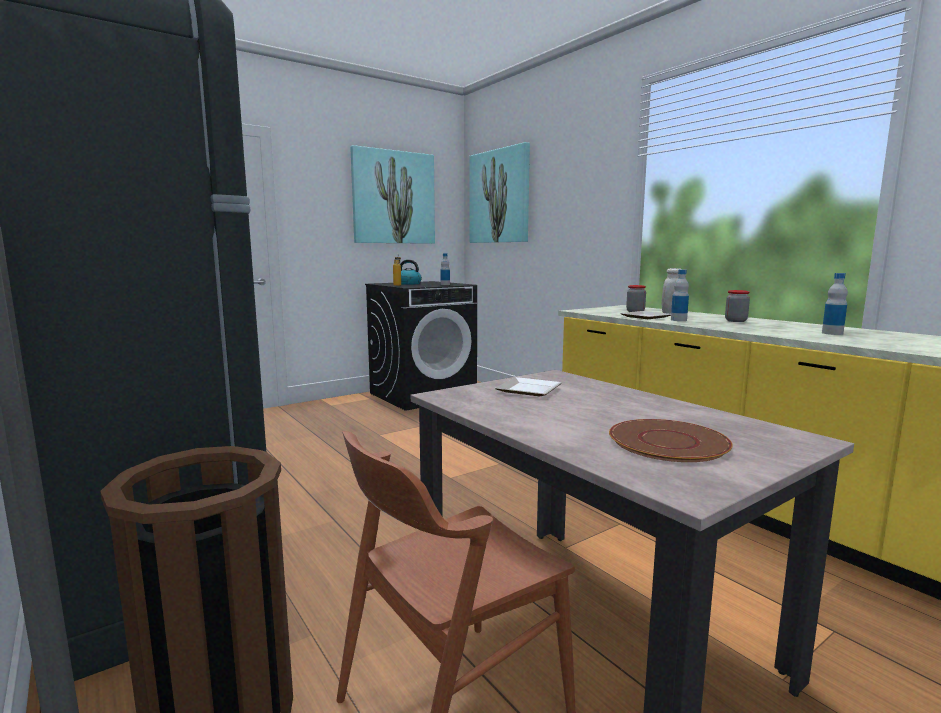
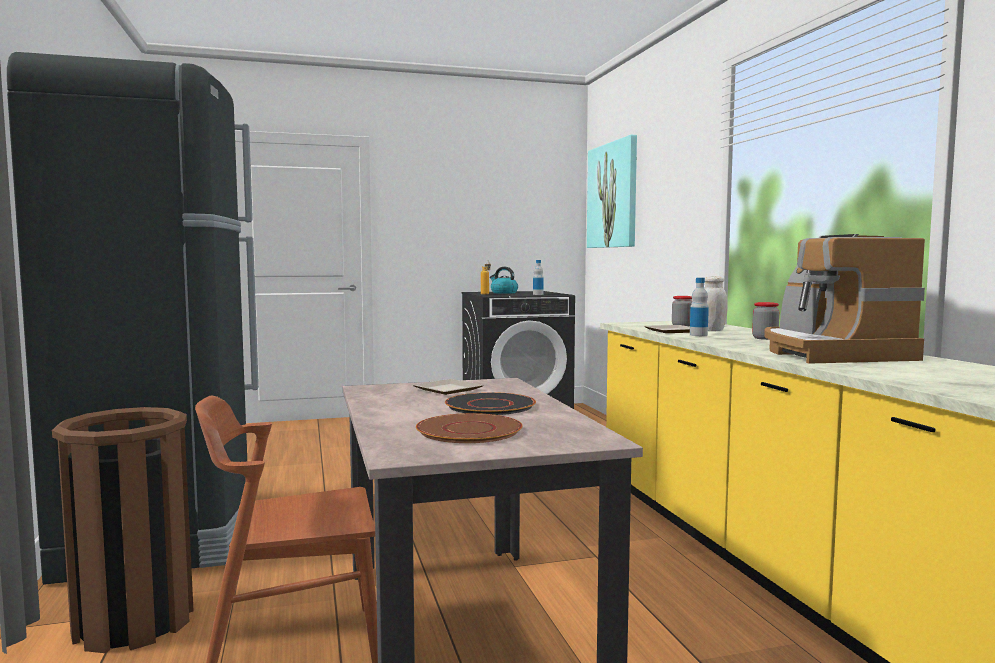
camera: 20 degrees right, 5 degrees down
(393, 197) = (498, 200): picture -> none
(611, 406) = (489, 405): none -> black plate
(832, 333) = (829, 353): bottle -> coffee machine

